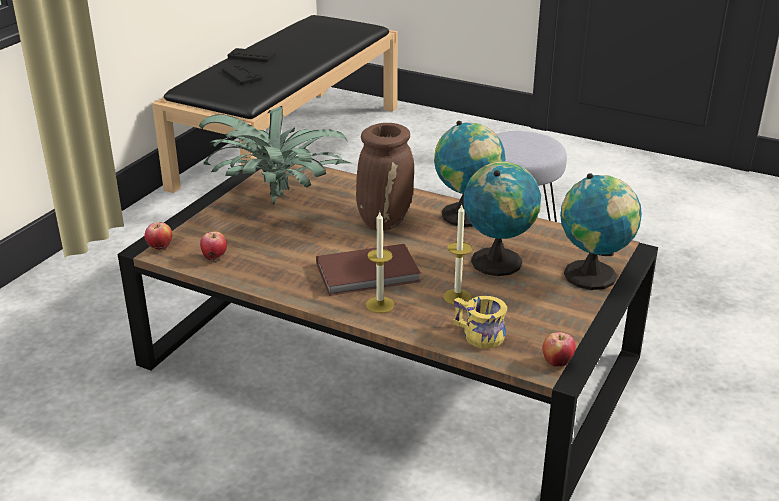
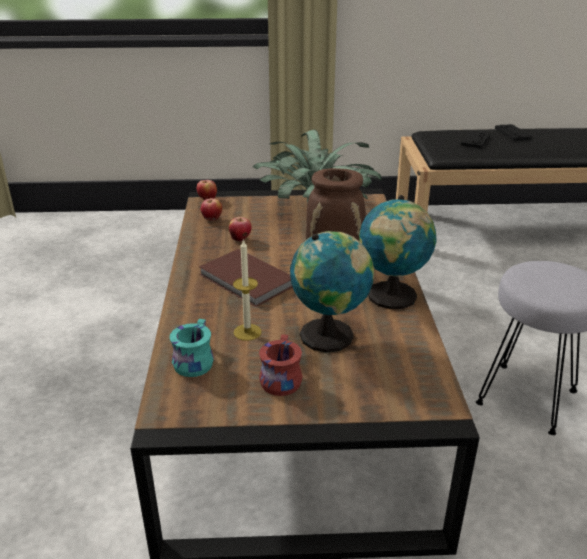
camera: 60 degrees right, 0 degrees up
(380, 305) = (204, 299): candle -> none
(477, 336) = (192, 360): yellow mug -> turquoise mug
(536, 301) = (278, 378): none -> red mug
(557, 362) = (179, 419): apple -> apple (240, 239)
(594, 276) = (359, 403): globe -> none

